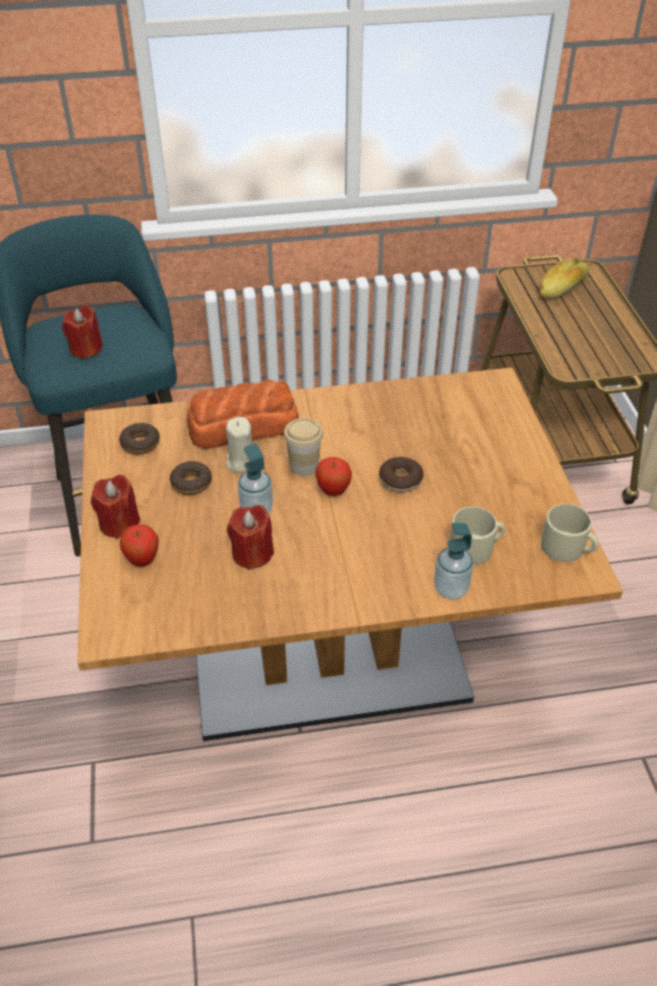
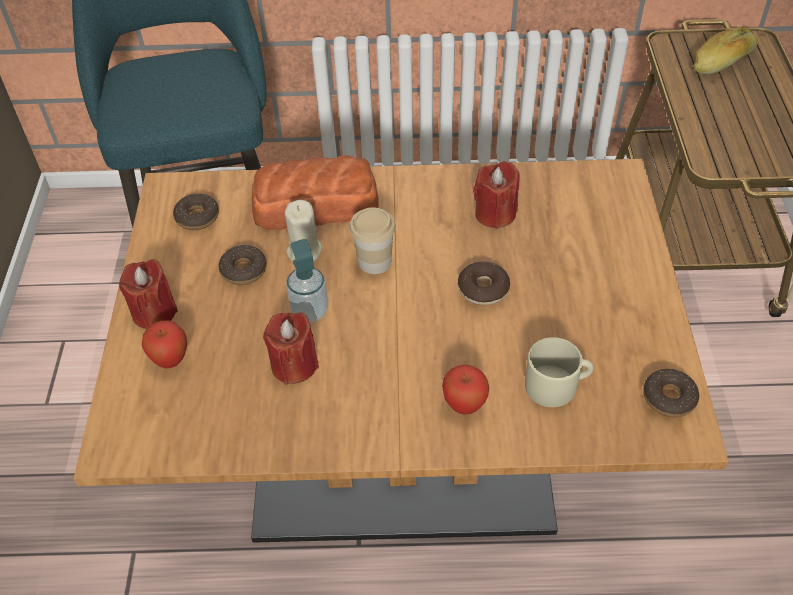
camera: 10 degrees right, 5 degrees up
(86, 349) = (164, 98): red candle -> red candle (495, 214)
(333, 491) = (402, 296): apple -> apple (464, 405)
(451, 589) = (517, 435): soap dispenser -> none
(567, 548) = (669, 398): beige mug -> donut

